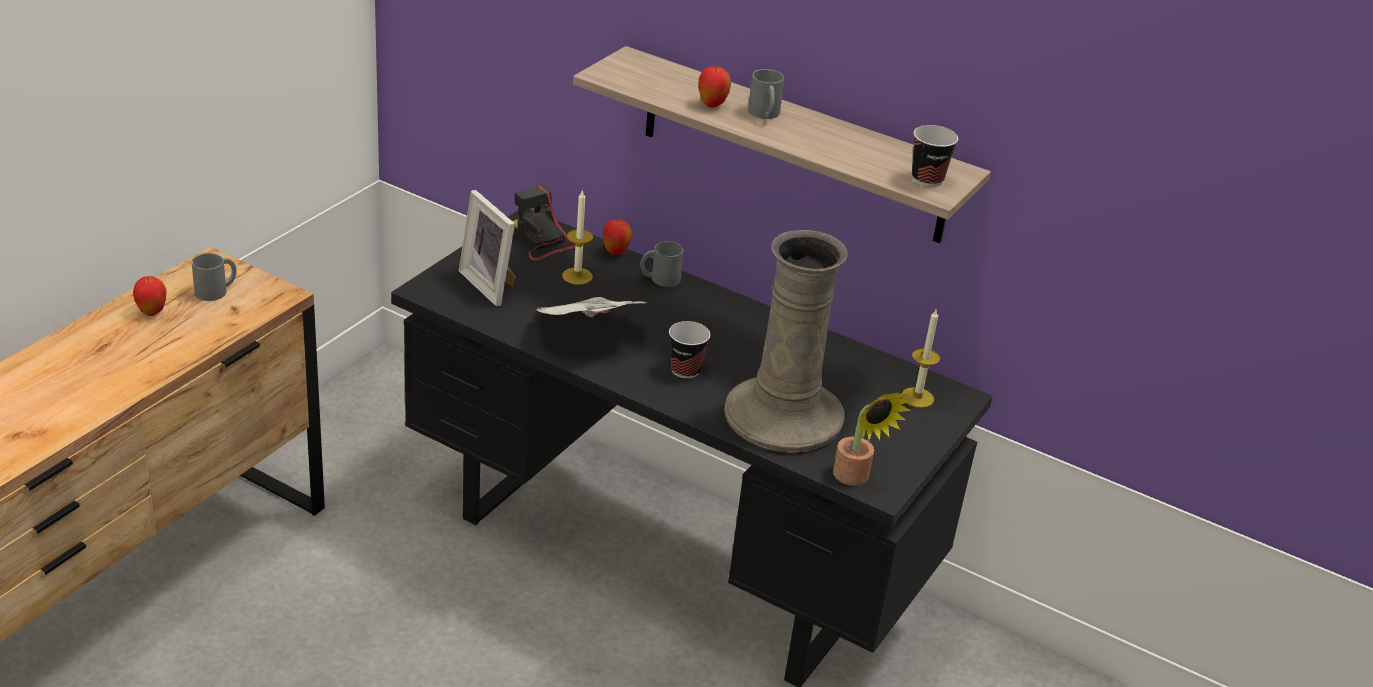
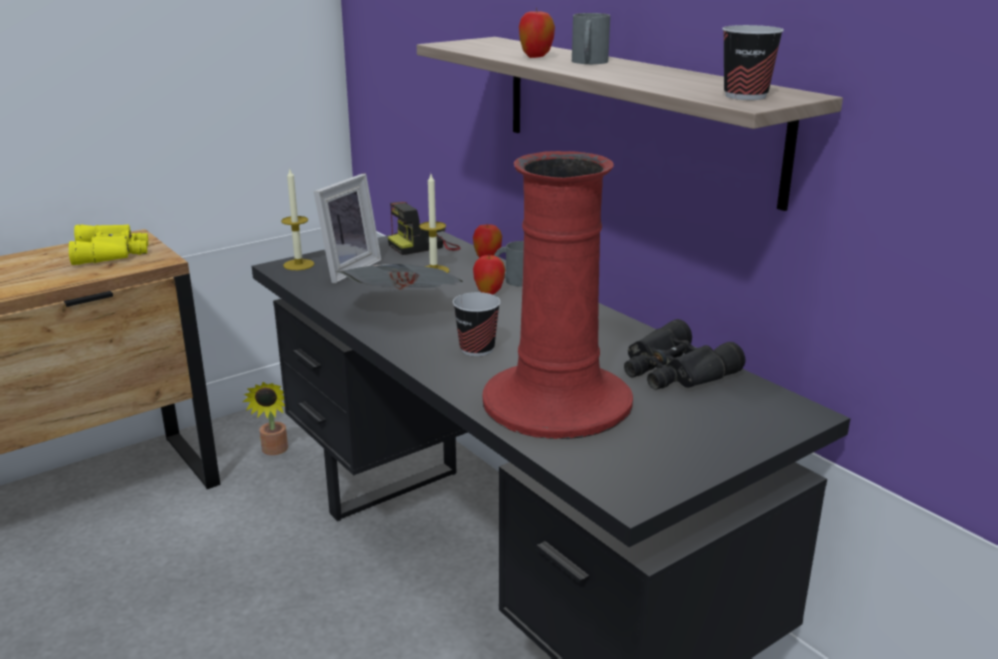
camera: 25 degrees right, 10 degrees down
(152, 312) = (43, 260): apple -> apple (489, 293)
(217, 290) = (112, 252): grey mug -> yellow binoculars
(491, 285) = (346, 269): picture frame -> picture frame turned 135 degrees counterclockwise
(541, 241) = (424, 246): camera -> camera turned 105 degrees counterclockwise
(783, 415) = (557, 401): beige vase -> red vase
(851, 369) = (674, 371): none -> black binoculars
(855, 478) = (603, 477): potted plant -> potted plant (274, 451)
(917, 397) = (743, 407): candle -> candle (298, 264)

